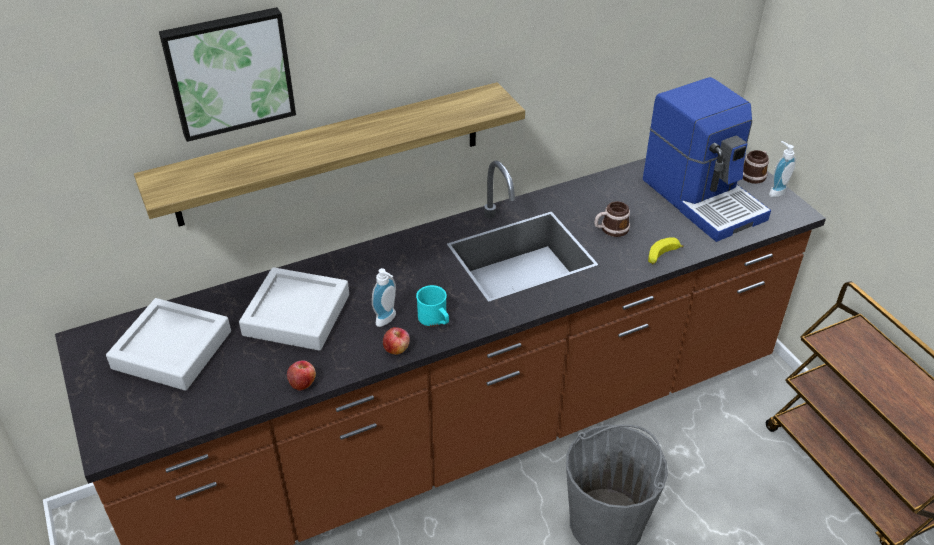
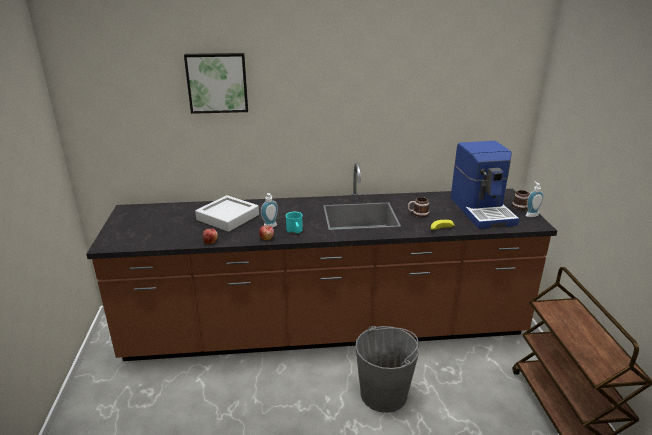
camera: 20 degrees right, 15 degrees down
(172, 350) = (161, 219): grey tray -> none
(331, 154) = (267, 141): shelf -> none

